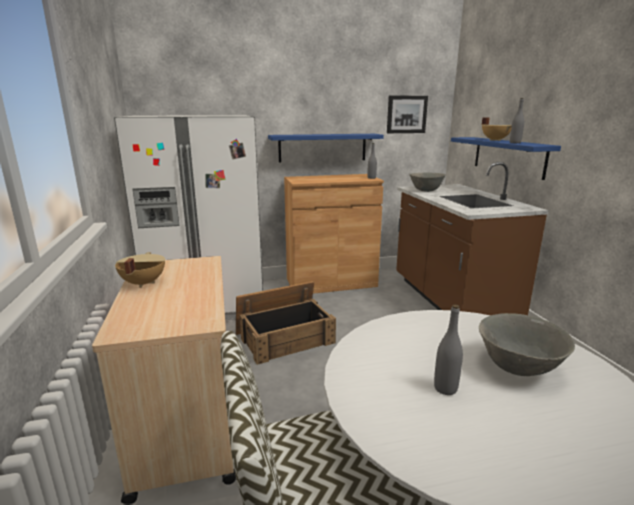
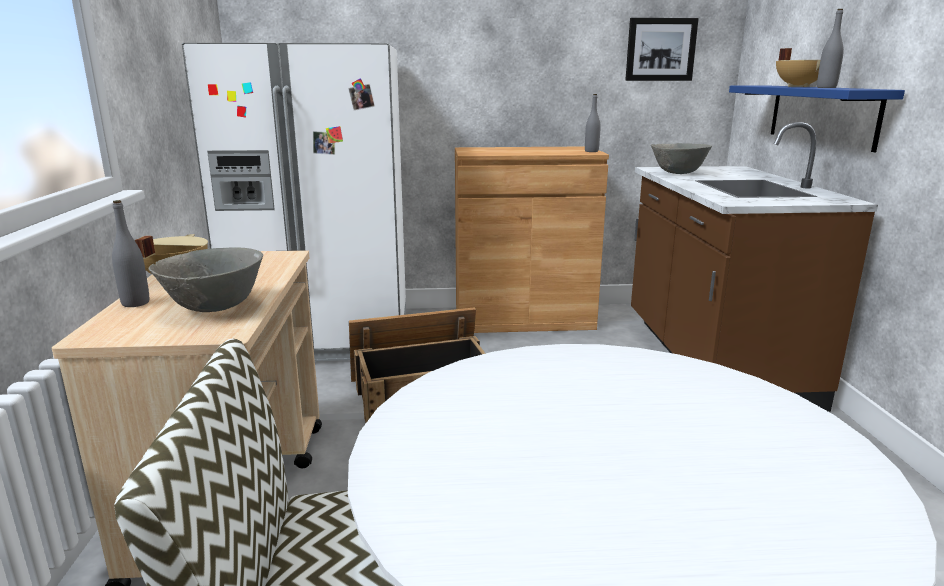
camera: 10 degrees right, 0 degrees up
(322, 147) = (518, 102): blue shelf -> none
(445, 388) = (551, 456): grey bottle -> grey bottle (135, 303)
(518, 368) = (699, 439): grey bowl -> grey bowl (215, 308)

